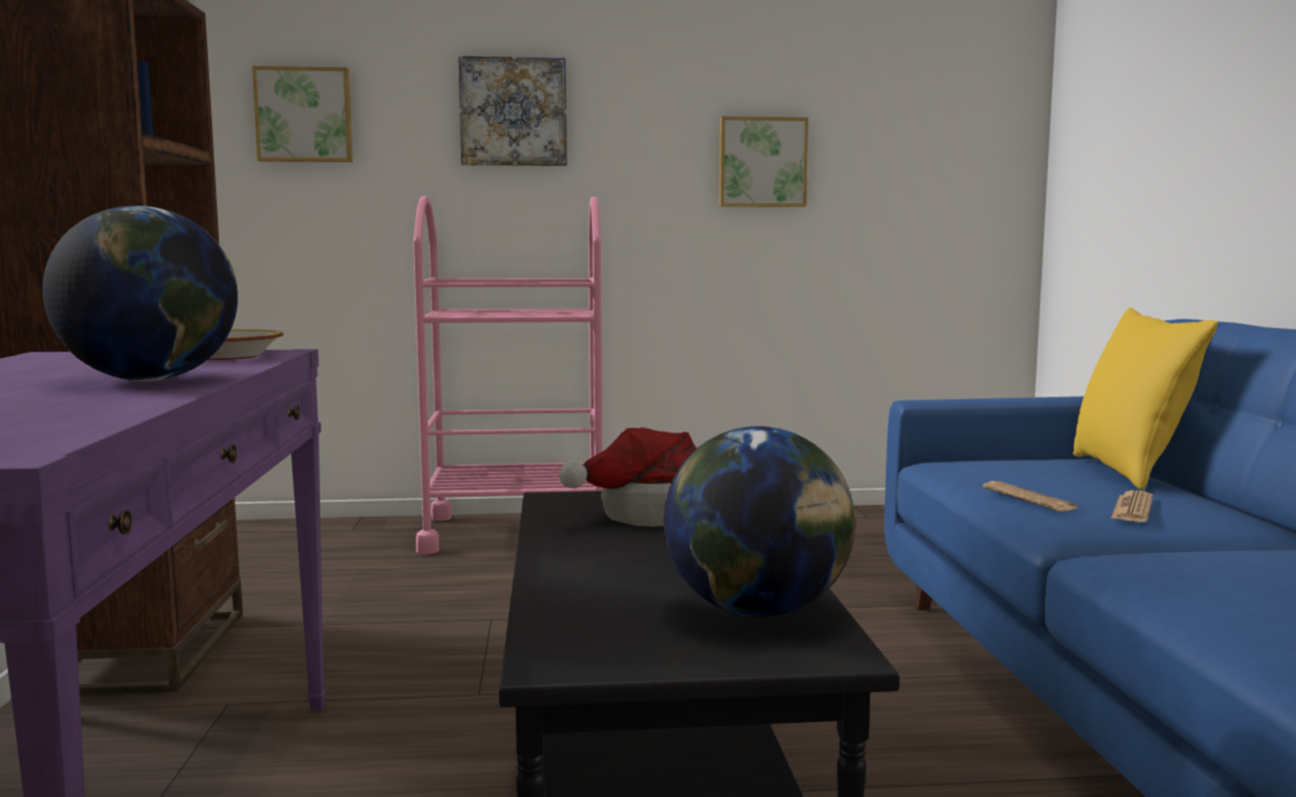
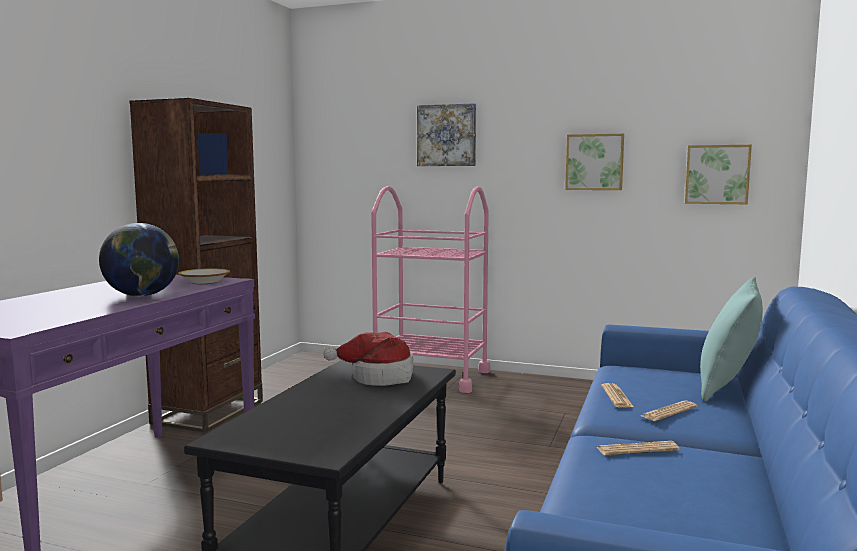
camera: 25 degrees right, 0 degrees up
(304, 115) = (341, 140): picture -> picture (717, 174)
(758, 611) = (334, 433): globe -> none
(1129, 472) = (727, 388): yellow pillow -> turquoise pillow
(1203, 561) = (637, 449): none -> newspaper

